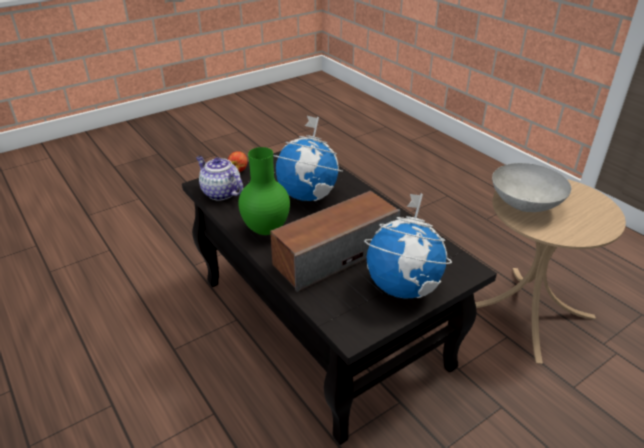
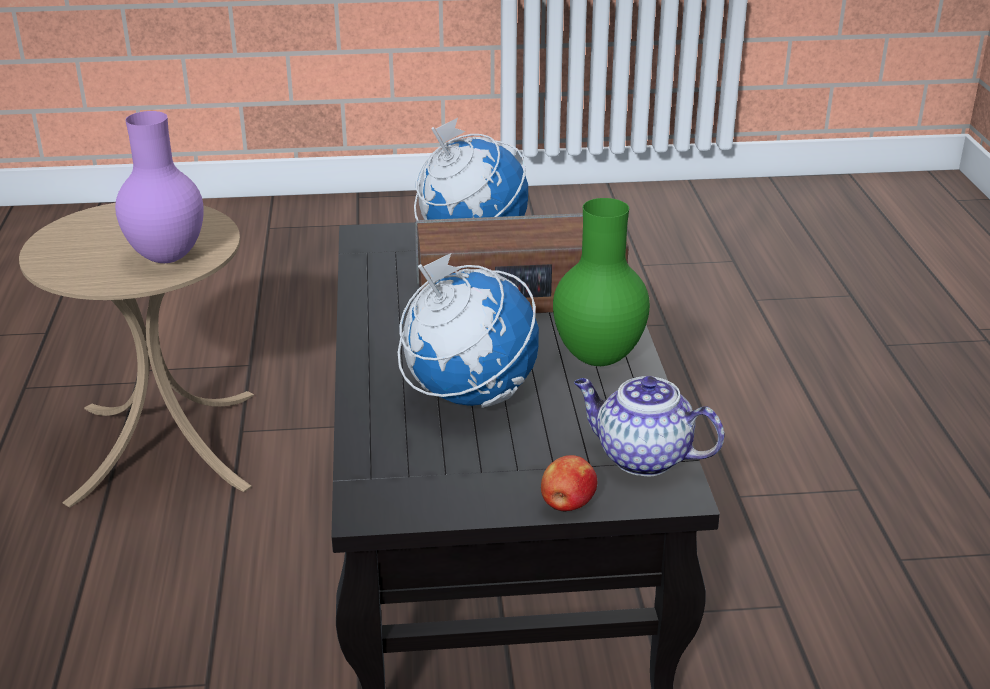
camera: 150 degrees left, 5 degrees down
(220, 193) = (641, 457): teapot -> teapot turned 135 degrees clockwise
(523, 205) = (168, 258): grey bowl -> purple vase

